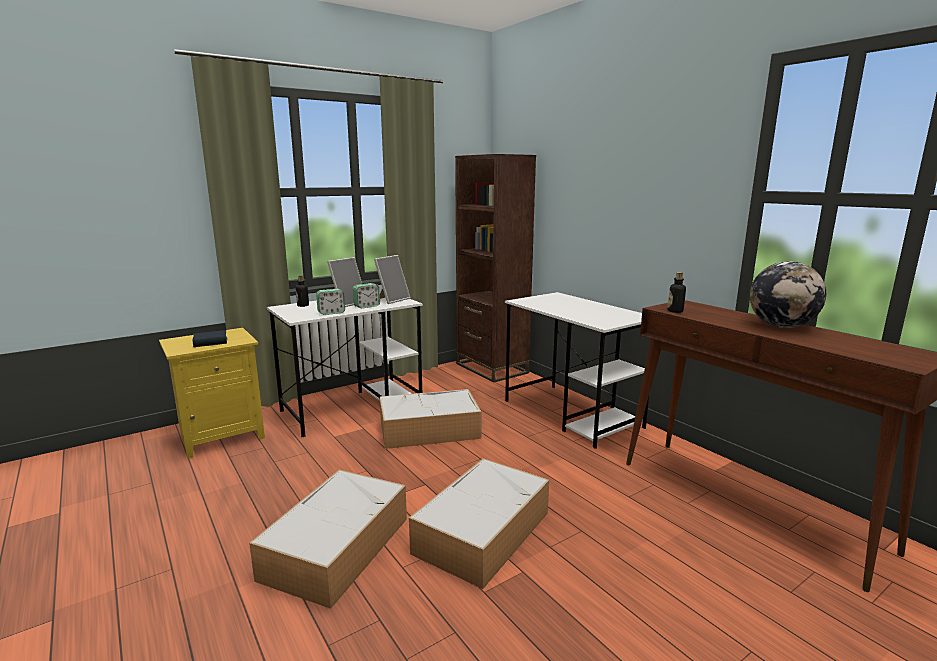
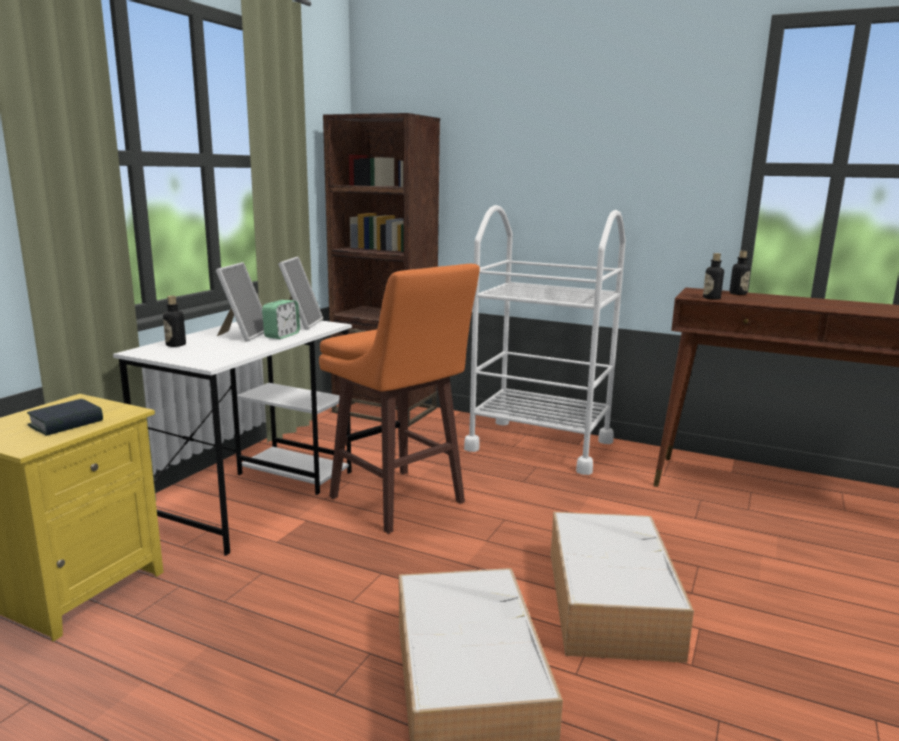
camera: 30 degrees left, 0 degrees up
(331, 313) = (247, 349): alarm clock -> none
(427, 430) = (398, 502): storage box -> orange stool
(572, 414) = (539, 445): white desk -> white cart
(714, 310) = (737, 294): none -> bottle
(781, 326) = (823, 302): globe -> none

